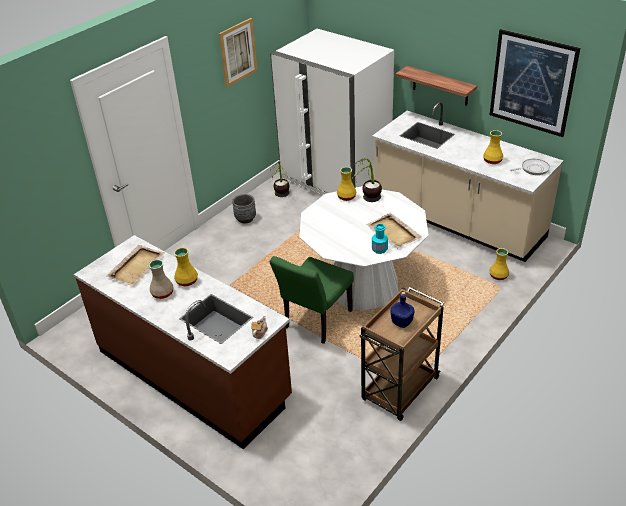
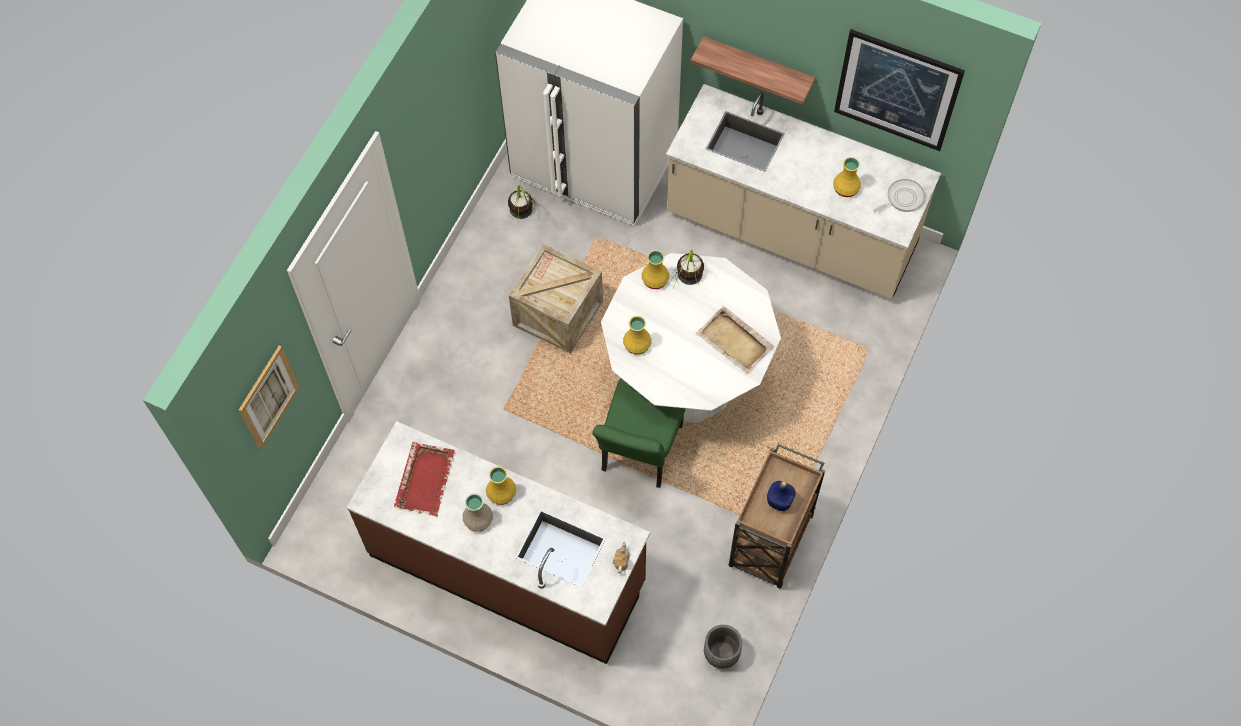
camera: 15 degrees left, 25 degrees up
(137, 266) = (425, 479): beige tray -> red tray
(238, 52) = (452, 72): picture -> picture (268, 397)
(245, 219) = (483, 274): grey planter -> grey planter (721, 653)
(286, 242) = (558, 313): none -> crate
(379, 249) = (723, 376): turquoise bottle -> none
(498, 276) = (861, 329): yellow vase -> yellow vase (636, 345)

